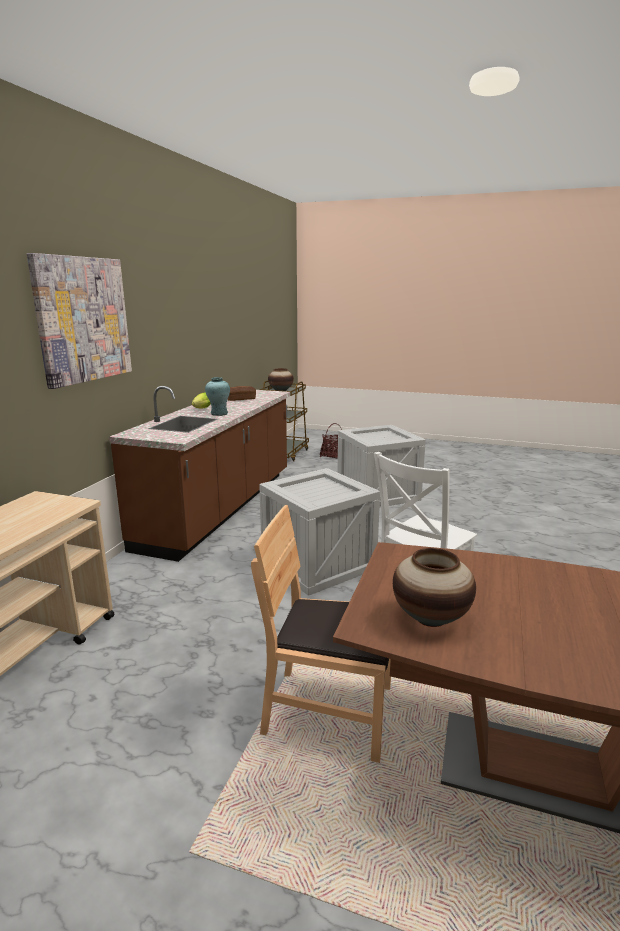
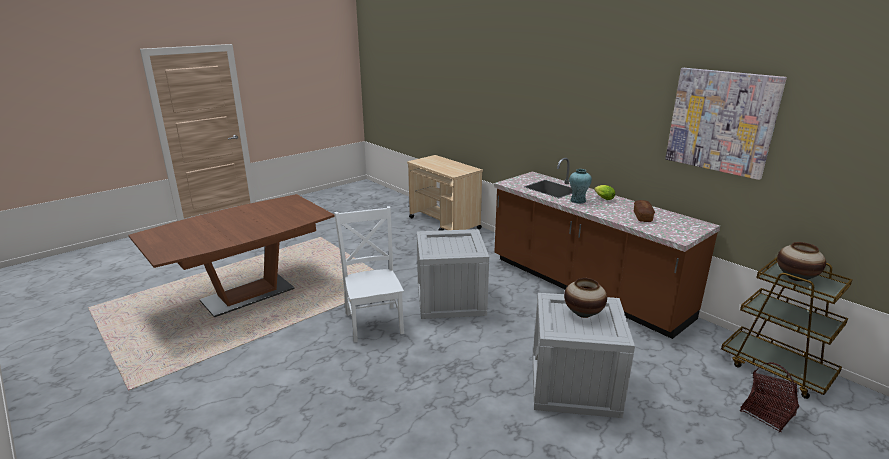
camera: 120 degrees right, 5 degrees up
(83, 320) = (532, 95): picture -> picture (721, 121)
(329, 711) = (334, 267): brown chair -> none
(430, 618) = (278, 206): vase -> vase (583, 313)

